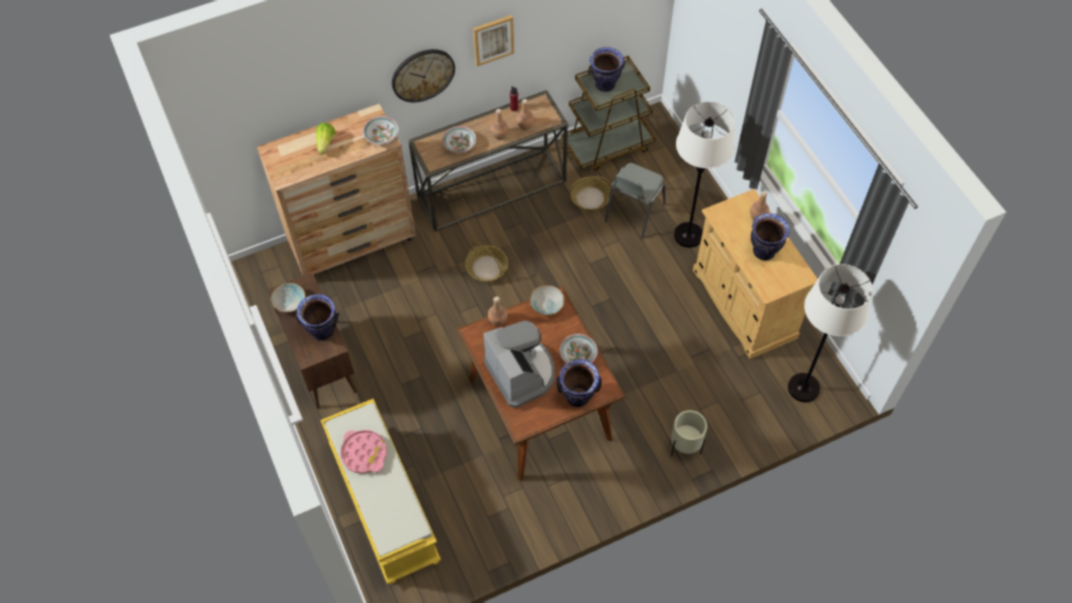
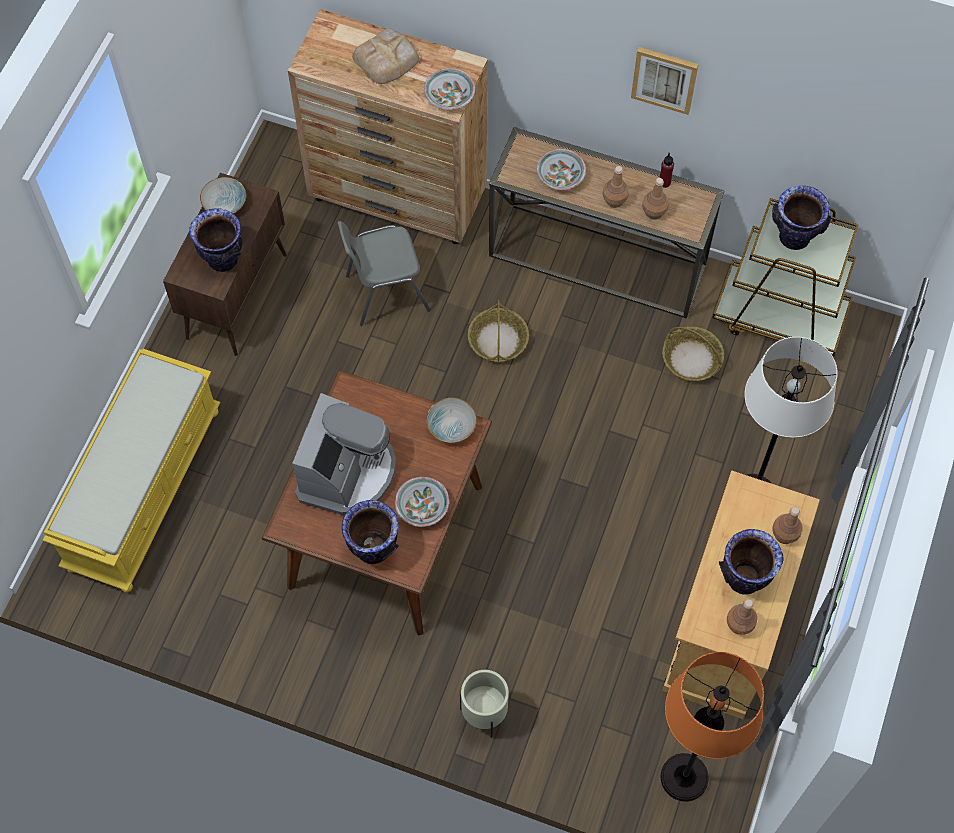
camera: 45 degrees right, 5 degrees up
(326, 143) = (387, 59): lettuce -> bread
(364, 453) = (140, 418): pink tray -> none
(422, 75) = (555, 61): wall clock -> none
(497, 320) = (386, 397): brown bottle -> brown bottle (739, 624)
(633, 213) = (720, 417): grey chair -> grey chair (385, 292)
(803, 388) = (684, 778): white floor lamp -> orange floor lamp

